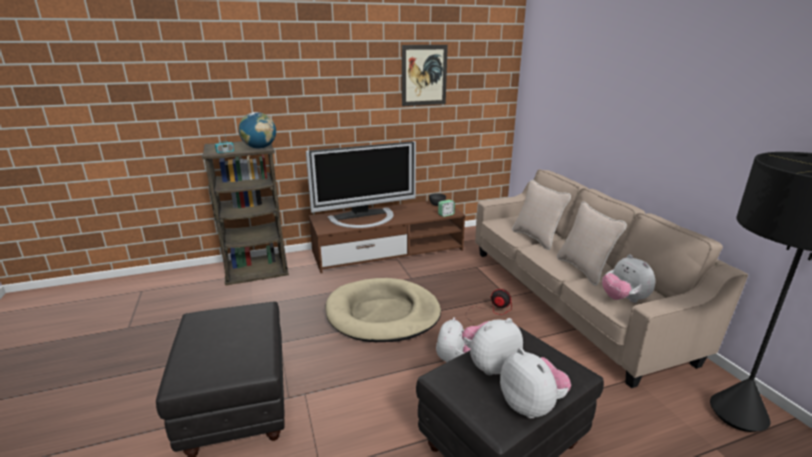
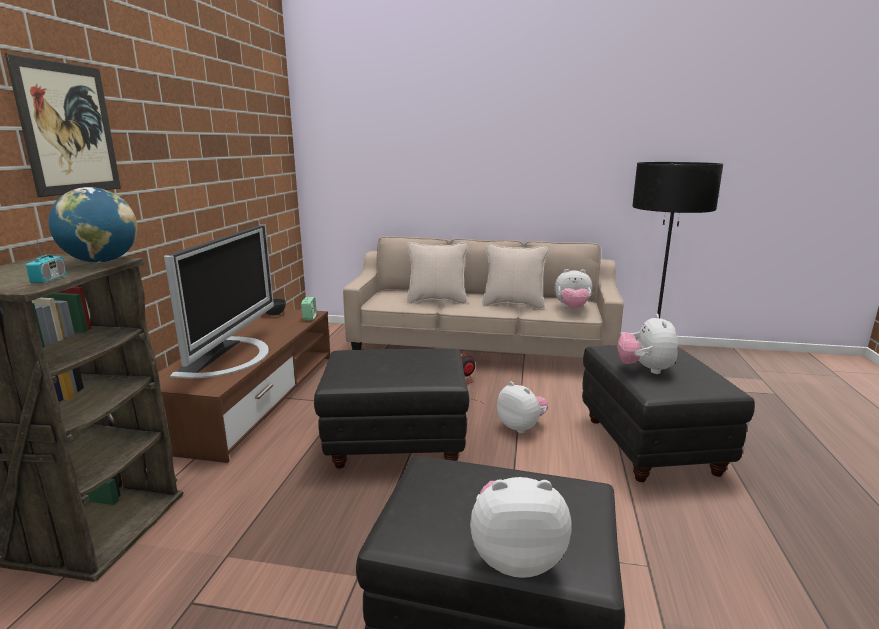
camera: 60 degrees left, 5 degrees down
(383, 314) = (396, 443): beige dog bed -> black ottoman
(424, 75) = (223, 134): picture -> picture (69, 129)
(531, 406) = (704, 371): plush toy -> plush toy (516, 557)

